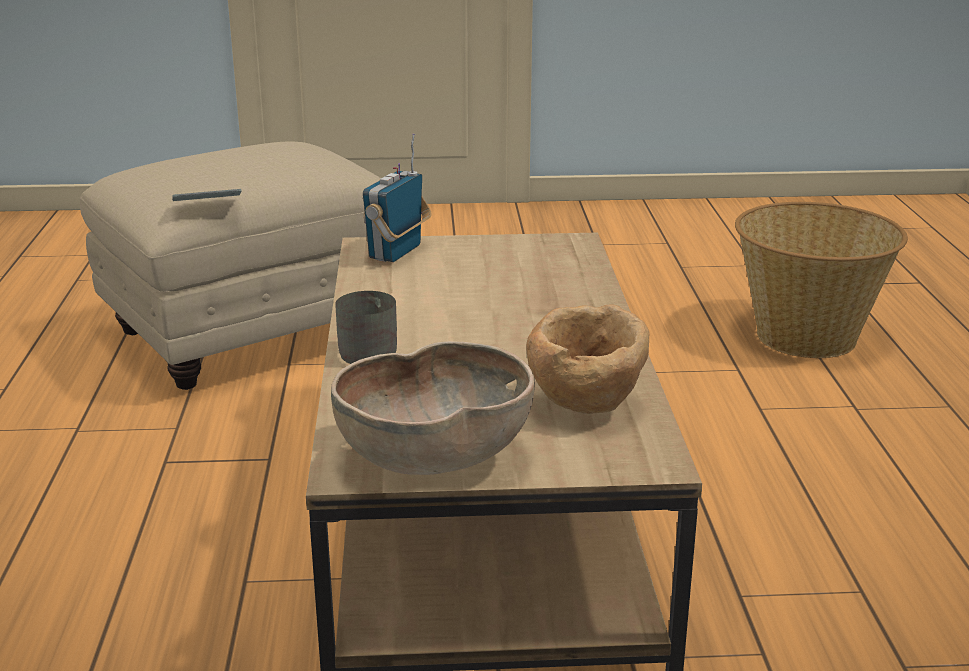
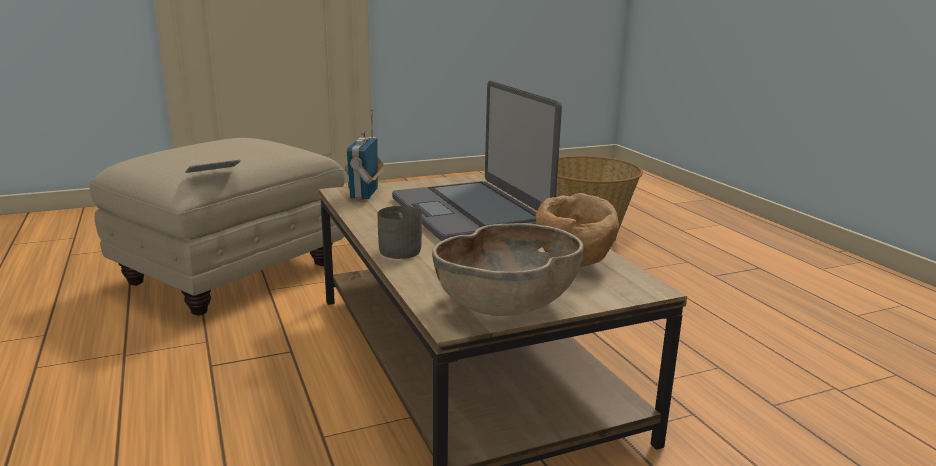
camera: 20 degrees left, 5 degrees down
(514, 302) = (470, 213): none -> laptop

